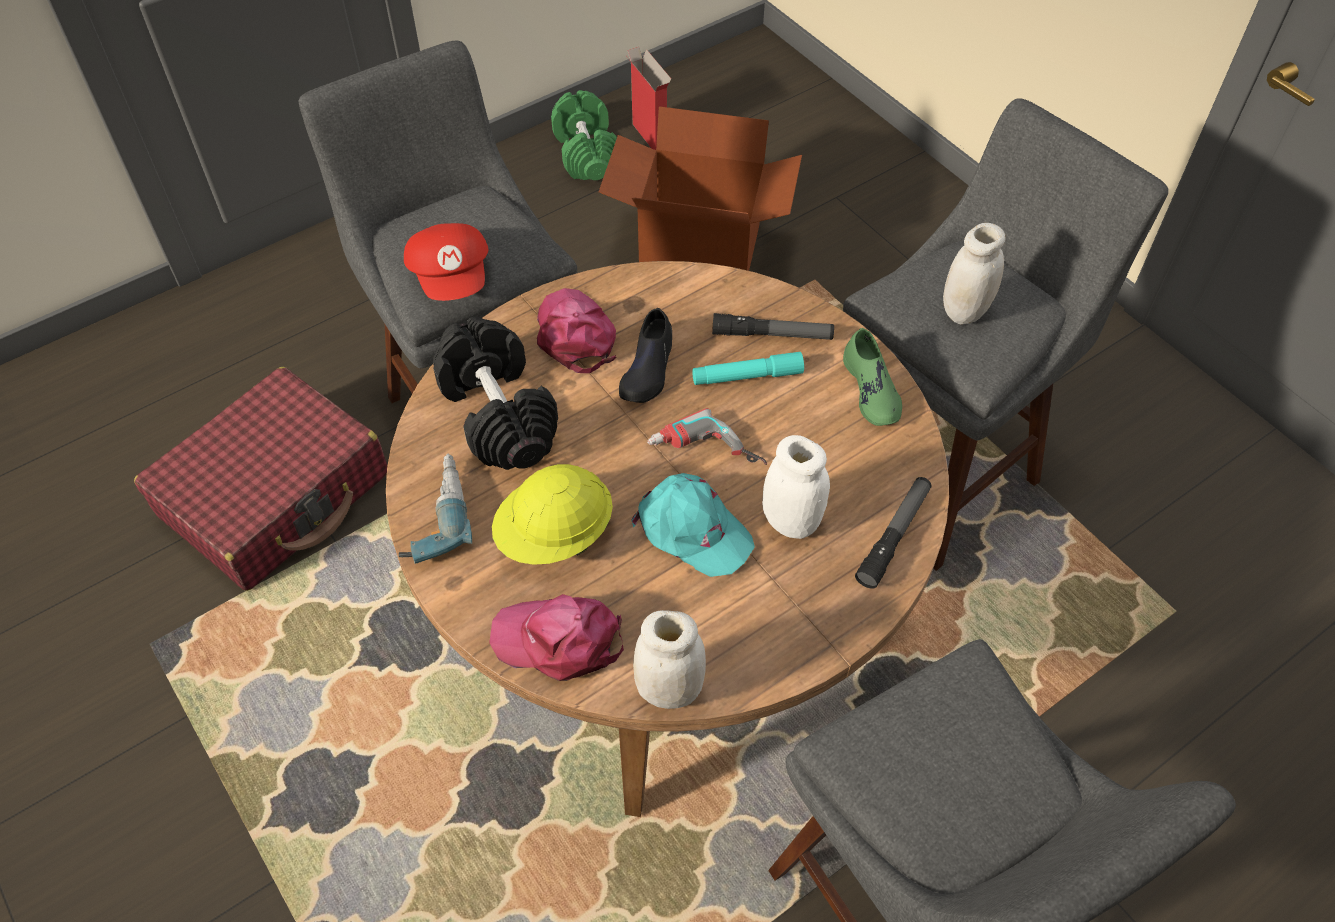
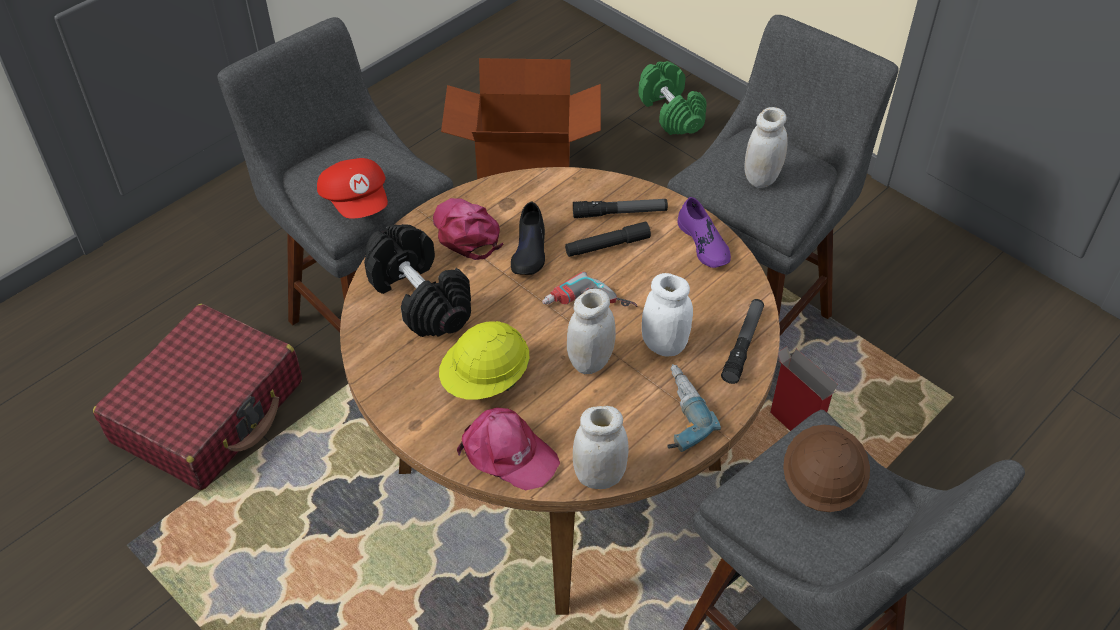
camera: 10 degrees left, 5 degrees down
(433, 515) = (386, 378): power drill -> power drill (675, 413)
(560, 640) = (507, 454): pink cap -> pink cap turned 150 degrees counterclockwise
(587, 153) = (414, 106): green dumbbell -> green dumbbell (671, 112)
(648, 136) = (463, 86): cardboard box -> cardboard box (793, 427)
(692, 530) = (590, 361): turquoise cap -> white jar
(747, 376) = (607, 245): turquoise flashlight -> black flashlight
(871, 389) = (704, 243): green shoe -> purple shoe
(959, 744) = (821, 482): none -> brown hard hat

